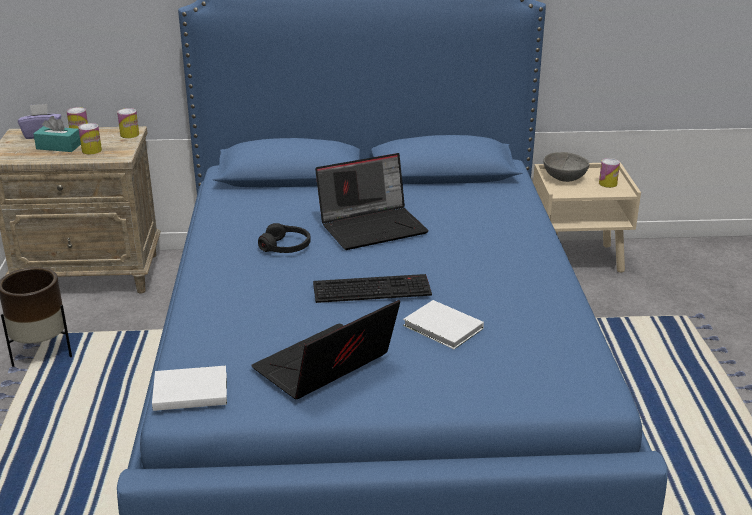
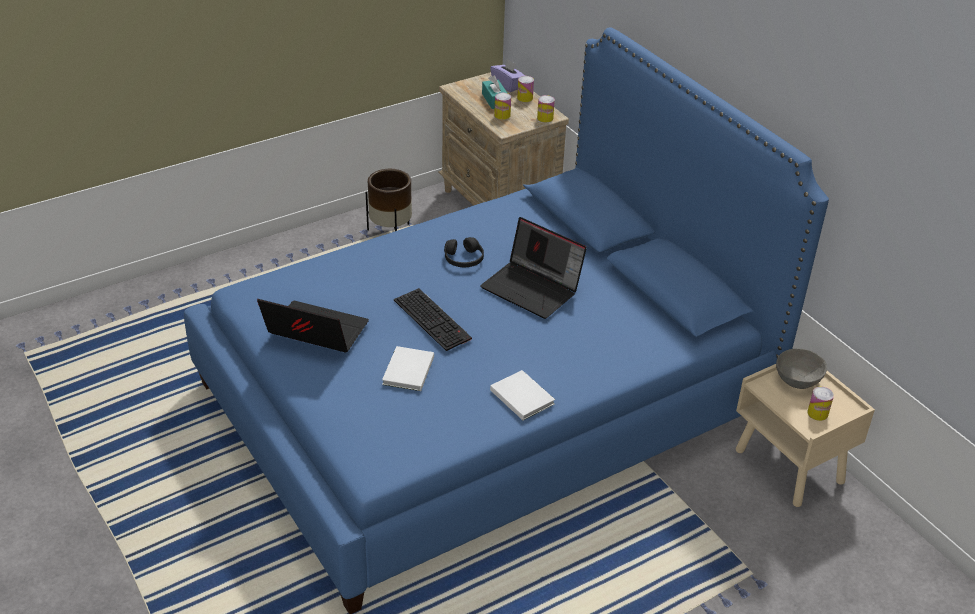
camera: 60 degrees right, 10 degrees up
(188, 390) = (255, 288): white book -> white book (522, 396)

